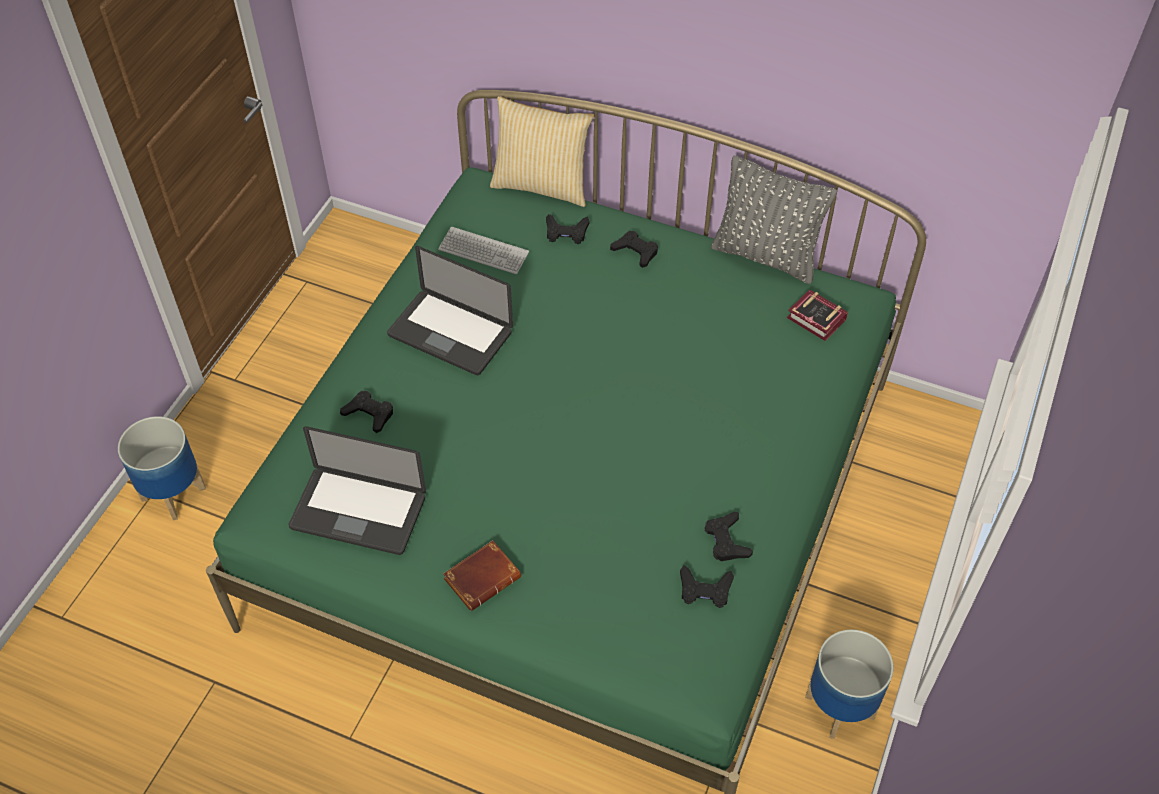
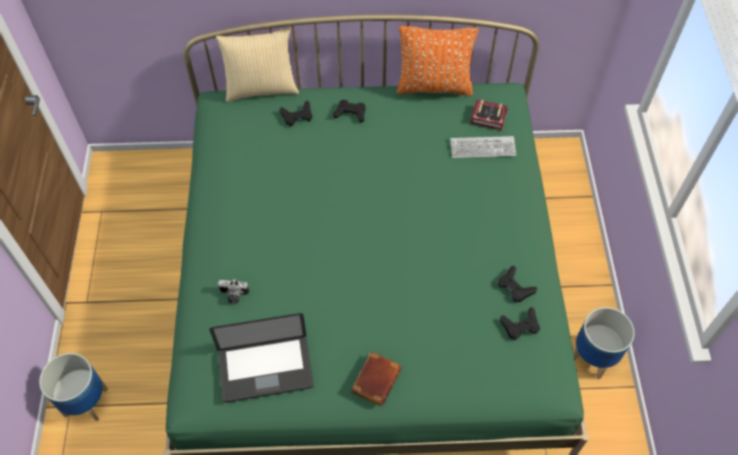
camera: 25 degrees left, 5 degrees up
(369, 414) = (233, 296): black game controller -> camera
(450, 334) = (258, 216): laptop -> none
(483, 252) = (248, 149): keyboard -> keyboard (482, 148)
(766, 256) = (434, 86): grey pillow -> orange pillow

